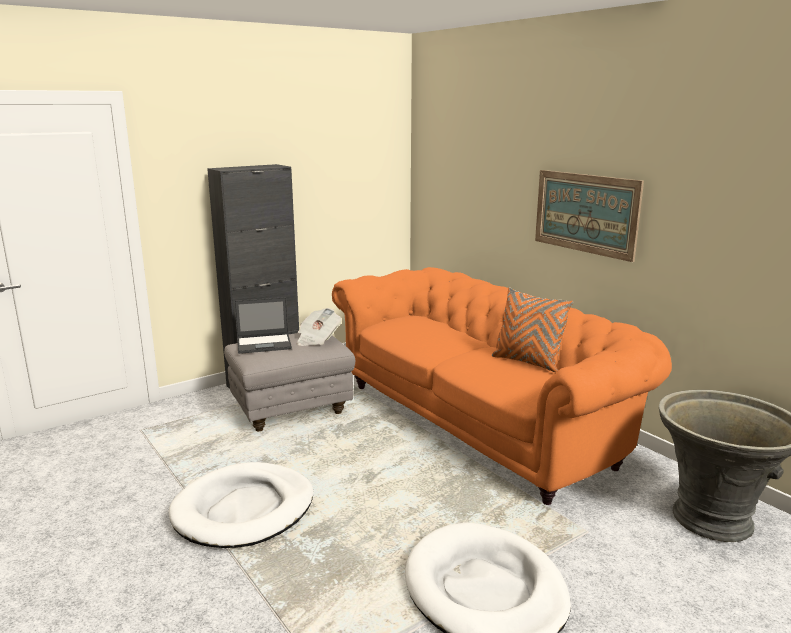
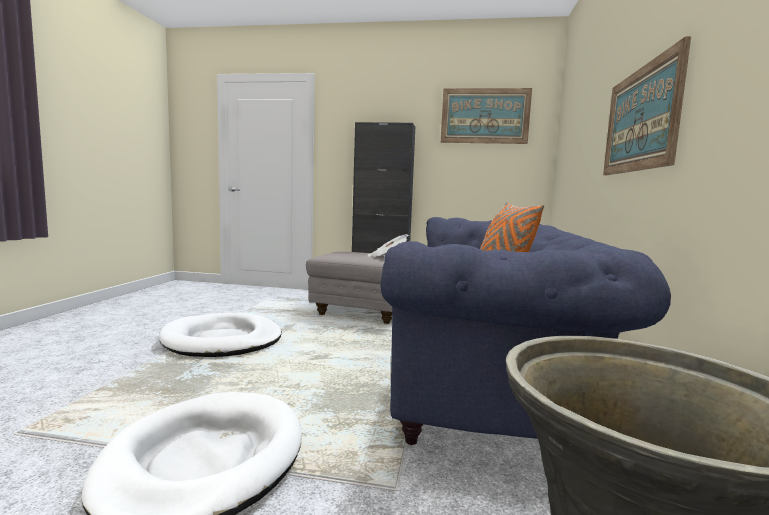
camera: 45 degrees right, 10 degrees down
(264, 344) = (351, 252): laptop -> none
(346, 145) = (485, 116): none -> picture
(483, 420) = (492, 365): orange sofa -> blue sofa

